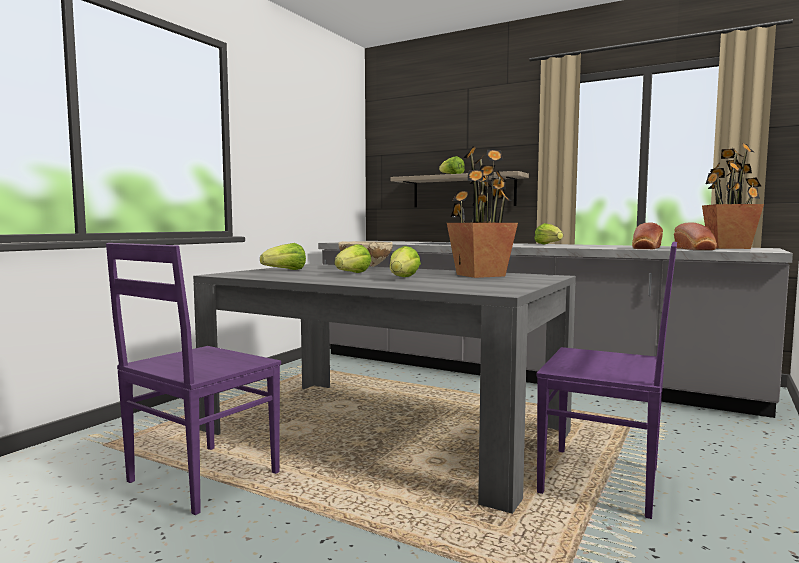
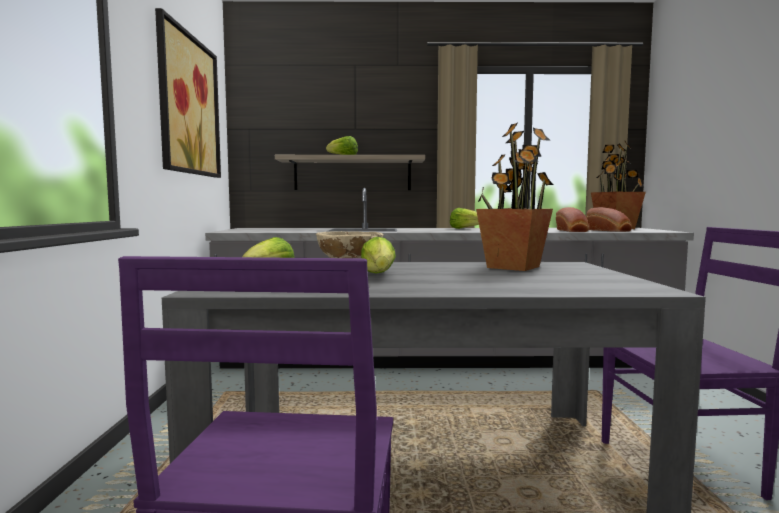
camera: 30 degrees left, 0 degrees up
(313, 142) = (188, 105): none -> picture
(403, 278) = (467, 278): lettuce -> none

